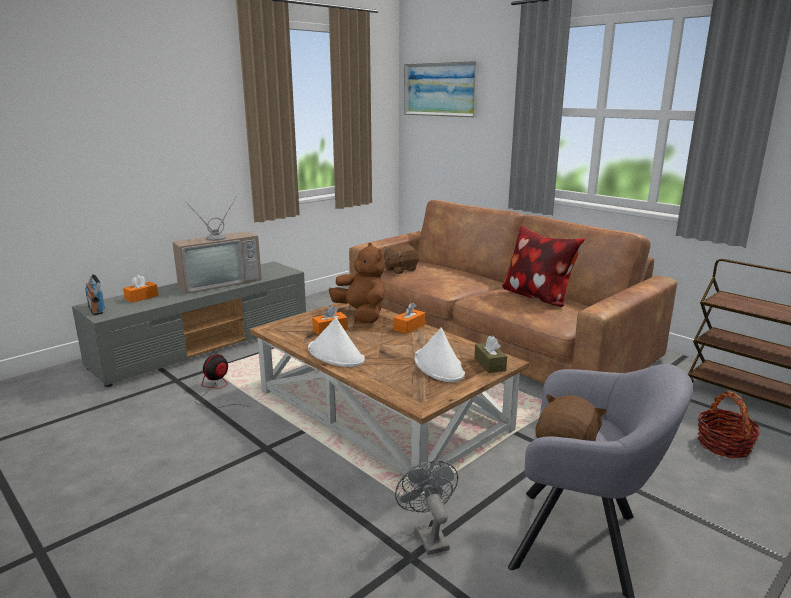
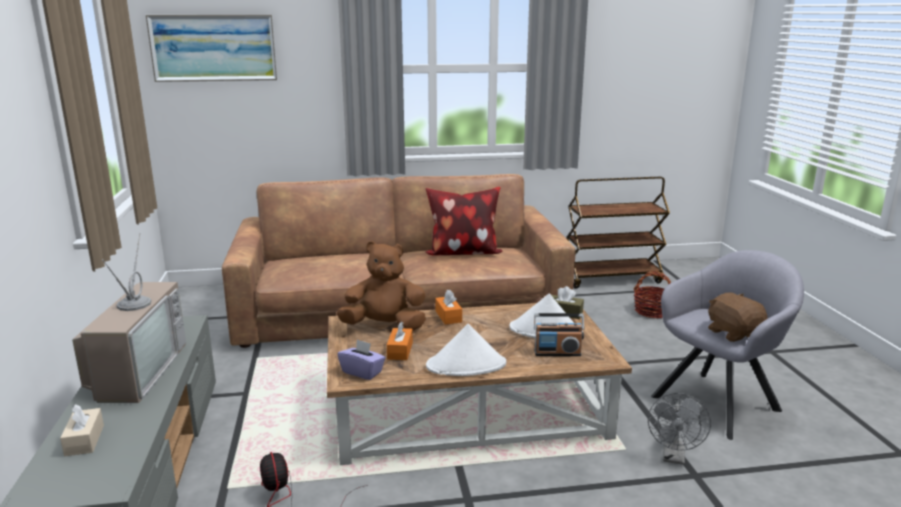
camera: 55 degrees left, 0 degrees up
(96, 309) = (62, 490): radio -> radio (557, 353)
(141, 297) = (84, 440): orange tissue box -> beige tissue box
(286, 329) = (362, 372): none -> purple tissue box
(400, 270) = (298, 273): brown plush toy -> none
(428, 535) = (674, 457): grey fan -> grey fan turned 90 degrees counterclockwise

